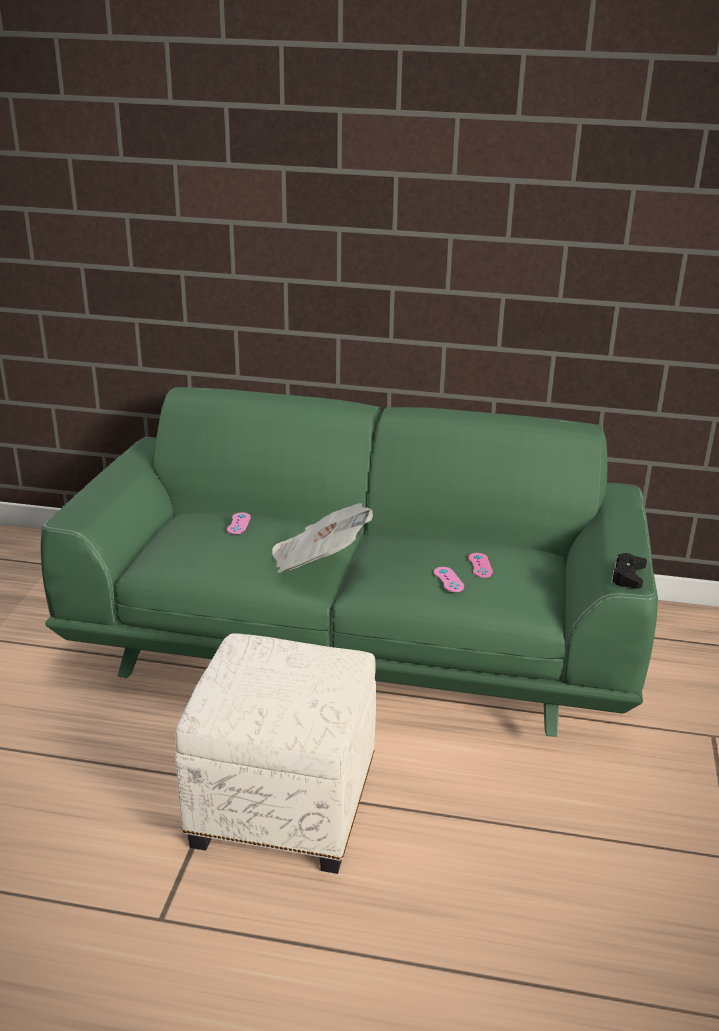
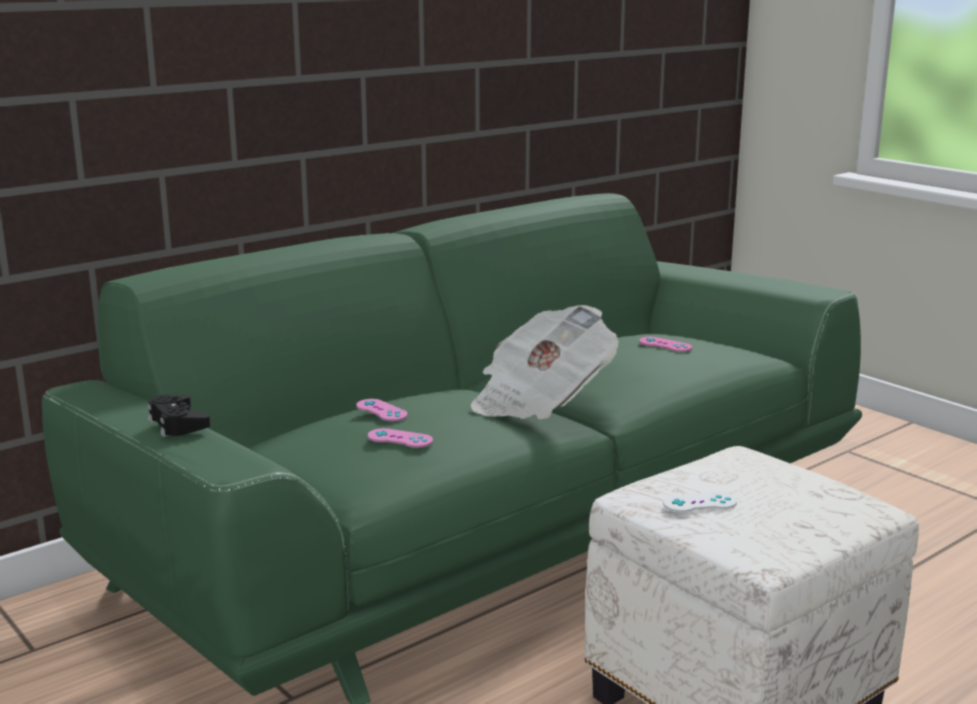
camera: 50 degrees left, 10 degrees down
(248, 666) = (700, 503): none -> white game controller
(448, 580) = (673, 362): pink game controller -> pink game controller (400, 439)
(627, 576) = (813, 288): black game controller -> black game controller (178, 423)

